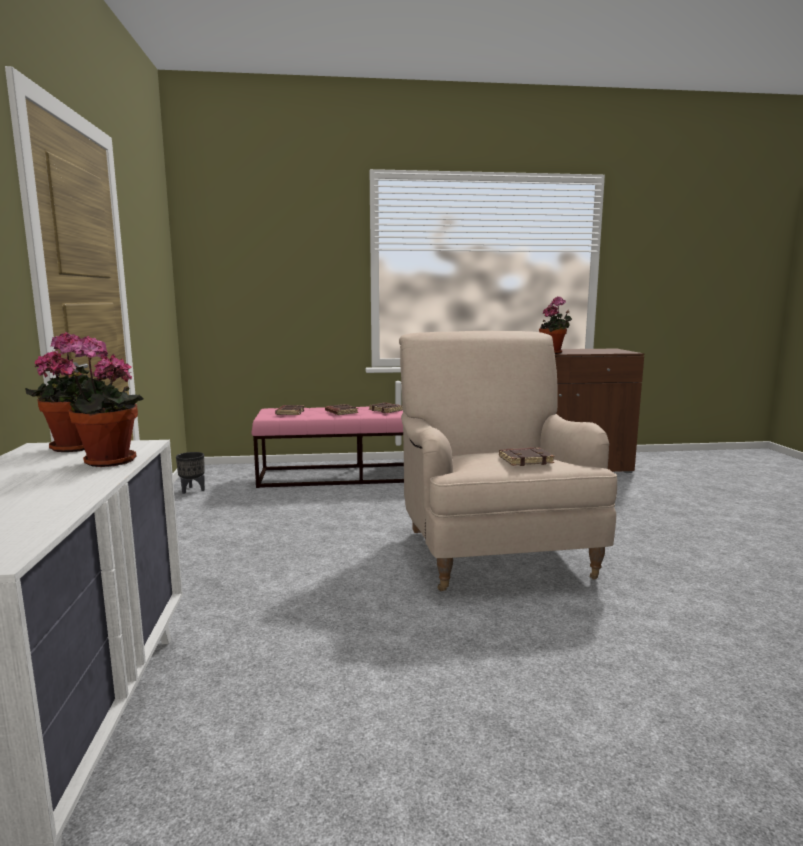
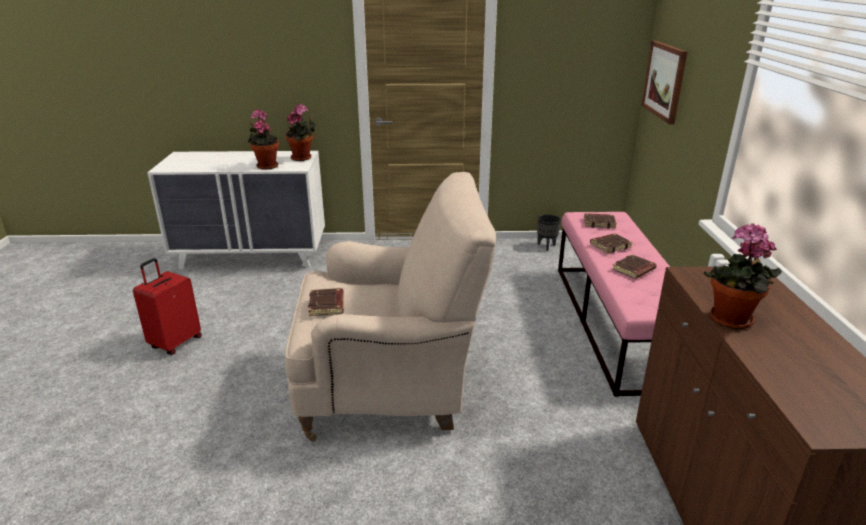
camera: 95 degrees right, 15 degrees up
(231, 289) = (664, 81): none -> picture
(455, 744) = (175, 343): none -> red suitcase

